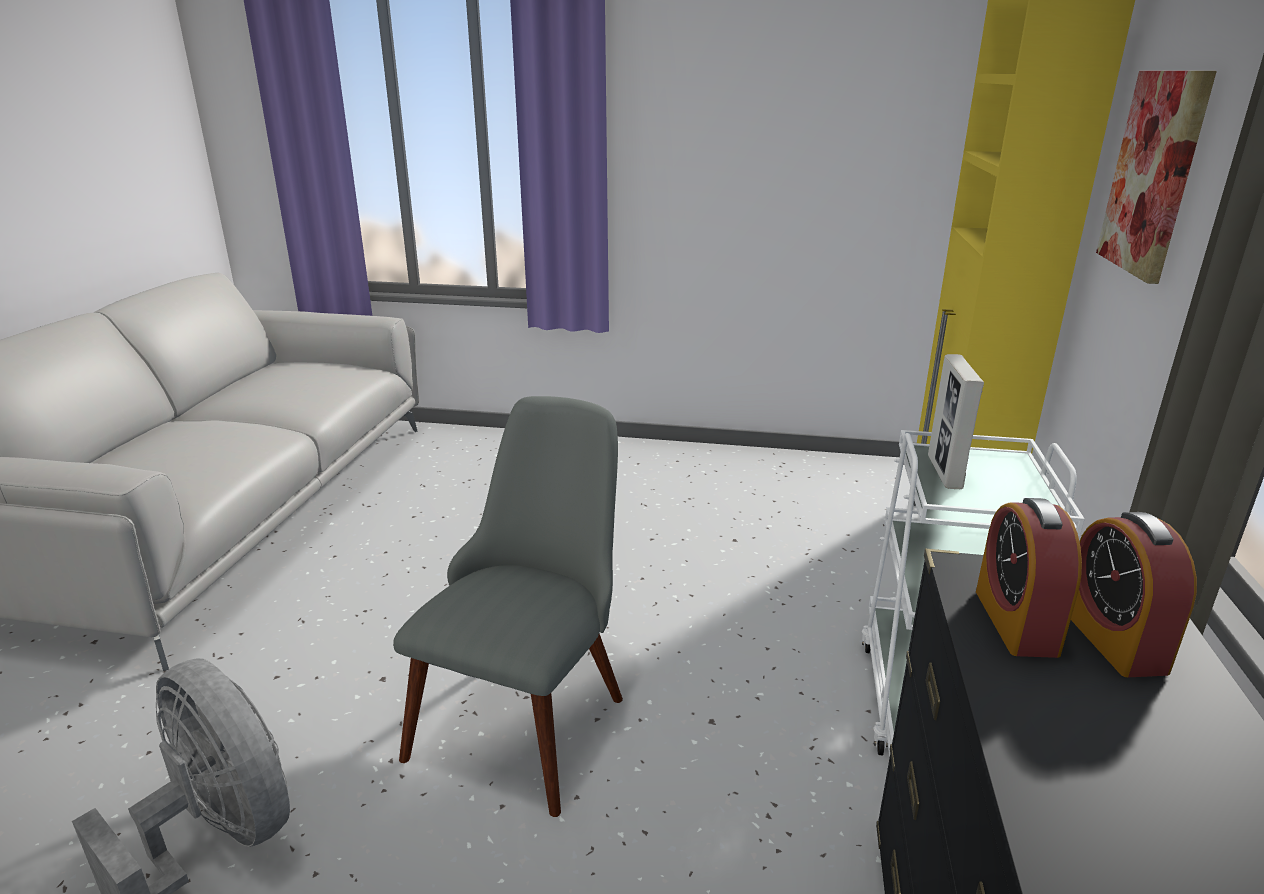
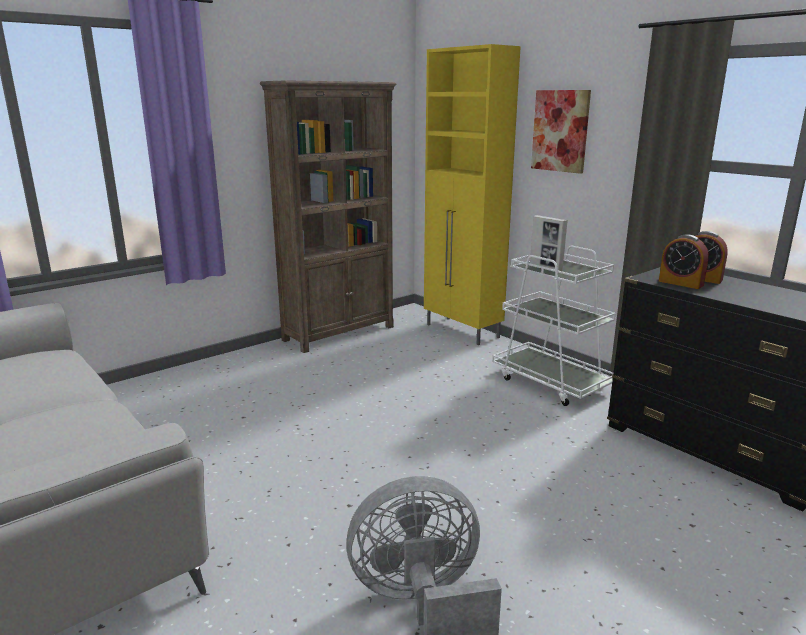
camera: 50 degrees left, 5 degrees down
(531, 709) = (439, 468): grey chair -> none
(769, 464) = (339, 333): none -> brown bookcase

